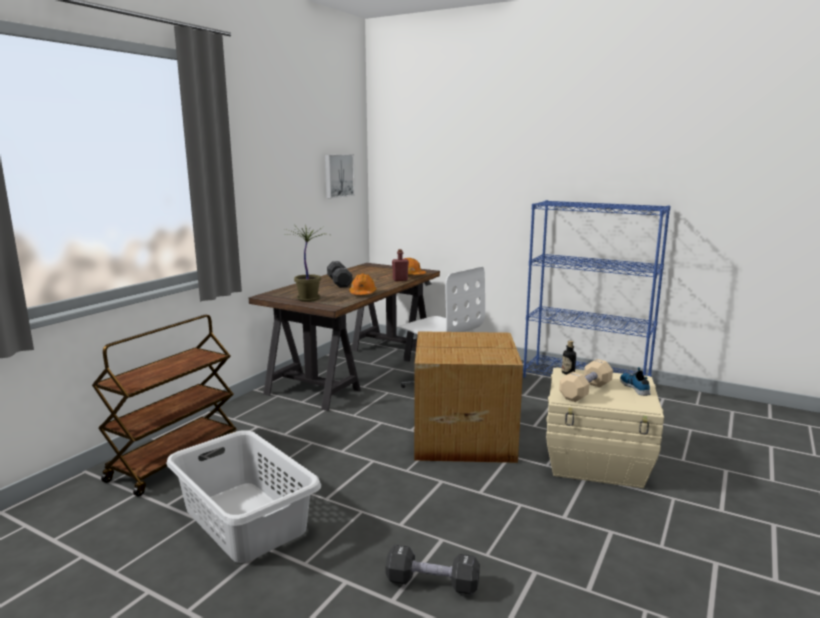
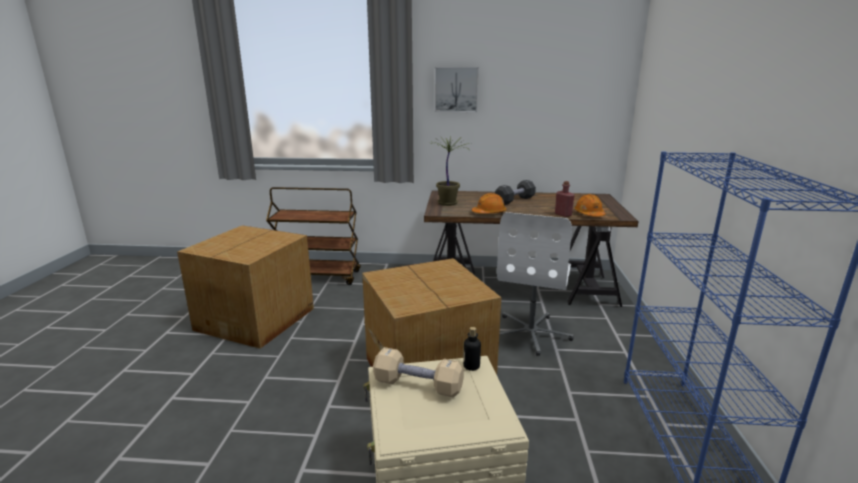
camera: 65 degrees right, 5 degrees up
(245, 519) = (257, 319): grey laundry basket -> cardboard box
(338, 175) = (576, 95): picture -> picture (456, 89)
(432, 583) = (191, 410): black dumbbell -> none
(635, 387) = (463, 425): shoe -> none

